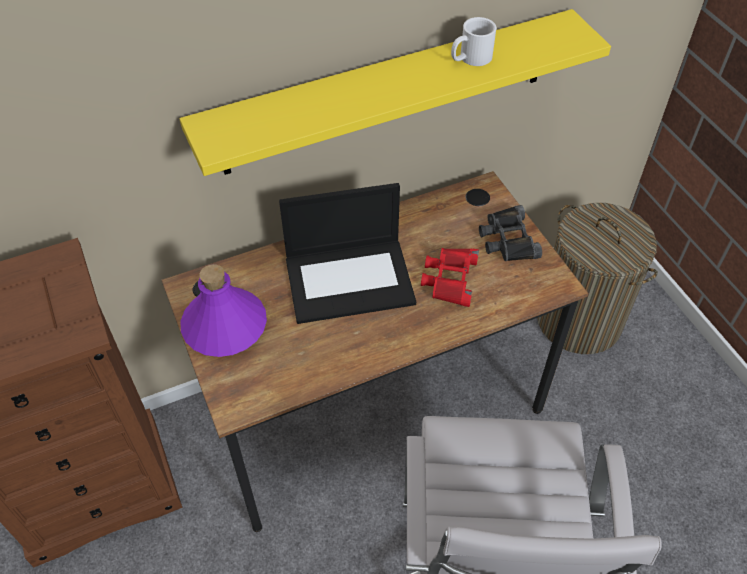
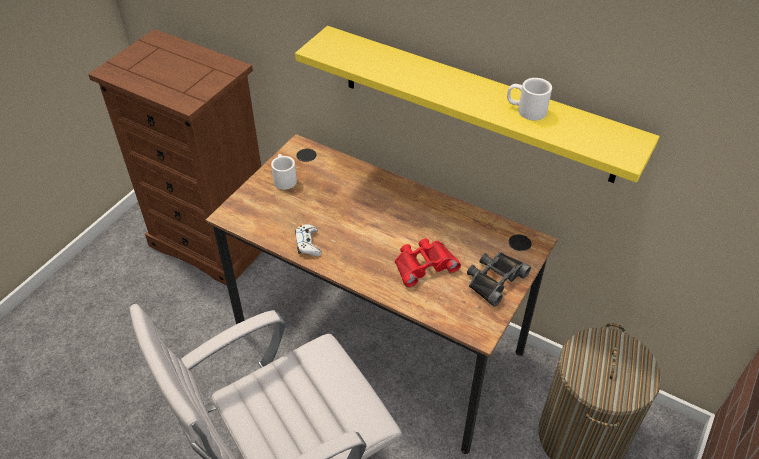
camera: 55 degrees right, 5 degrees down
(224, 326) = (284, 178): purple bottle -> white mug
(343, 356) = (308, 244): none -> white game controller
(350, 279) = (374, 214): laptop -> none

